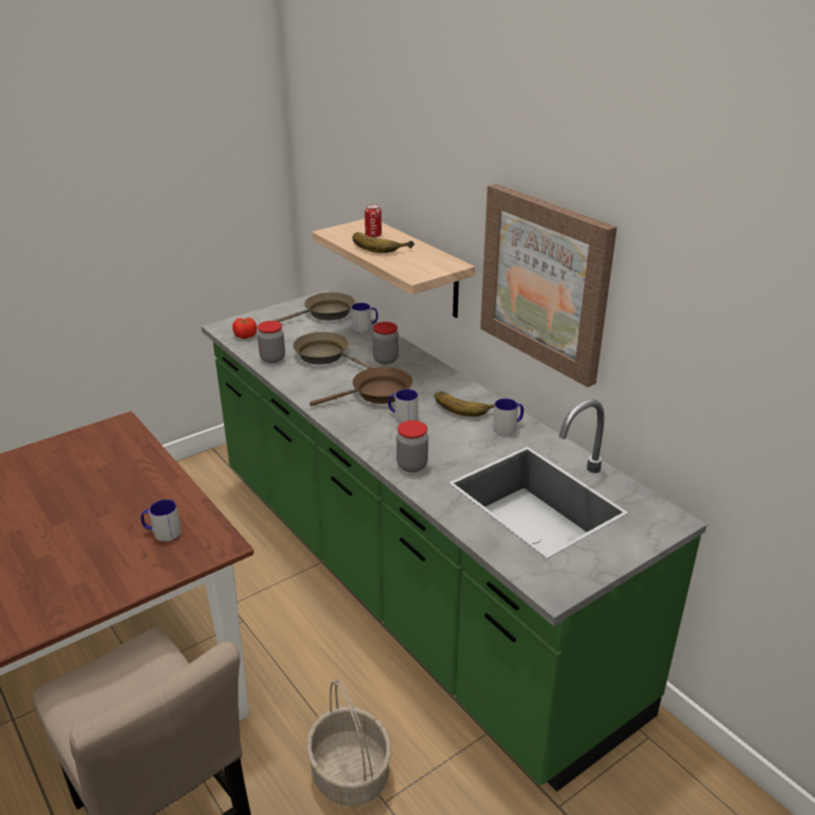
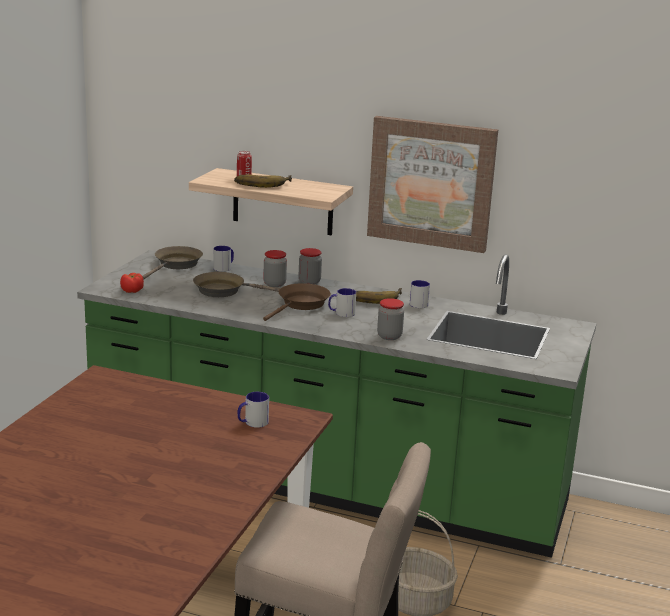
camera: 35 degrees left, 10 degrees down
(272, 358) = (182, 300): jar -> jar (309, 282)

